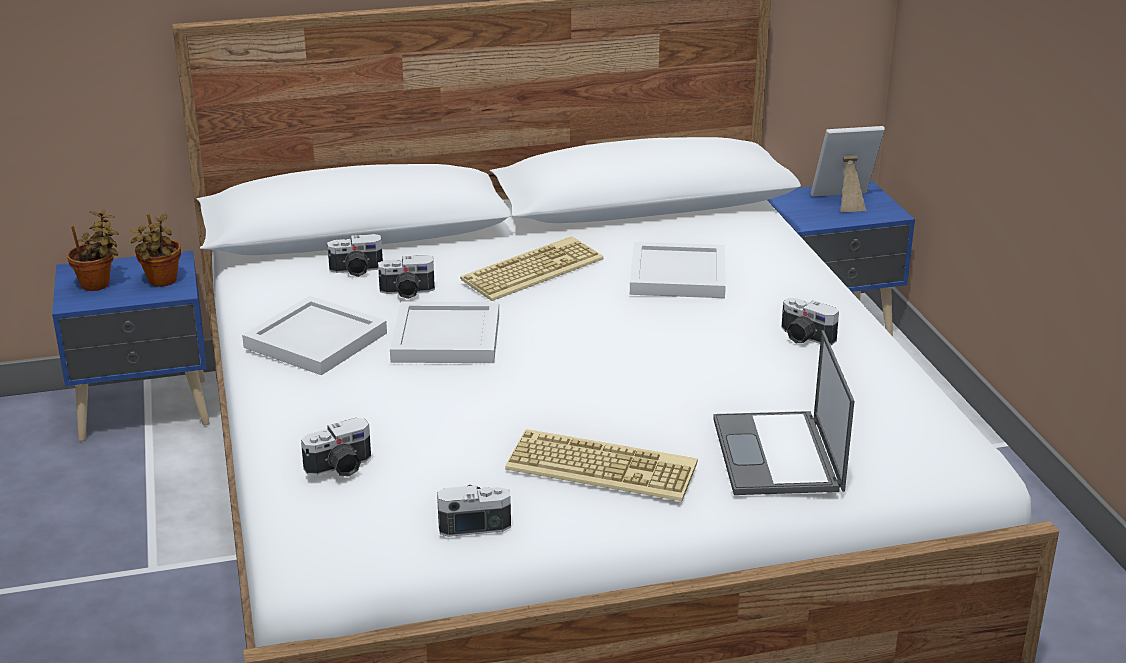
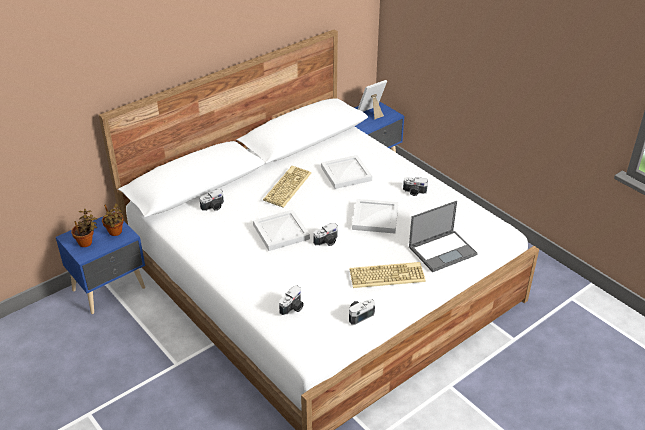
camera: 25 degrees left, 10 degrees up
(313, 340) = (227, 249): white tray -> white tray (374, 218)
(407, 292) = (245, 212): camera -> camera (327, 242)
(778, 455) = (443, 250): laptop -> laptop turned 90 degrees counterclockwise

